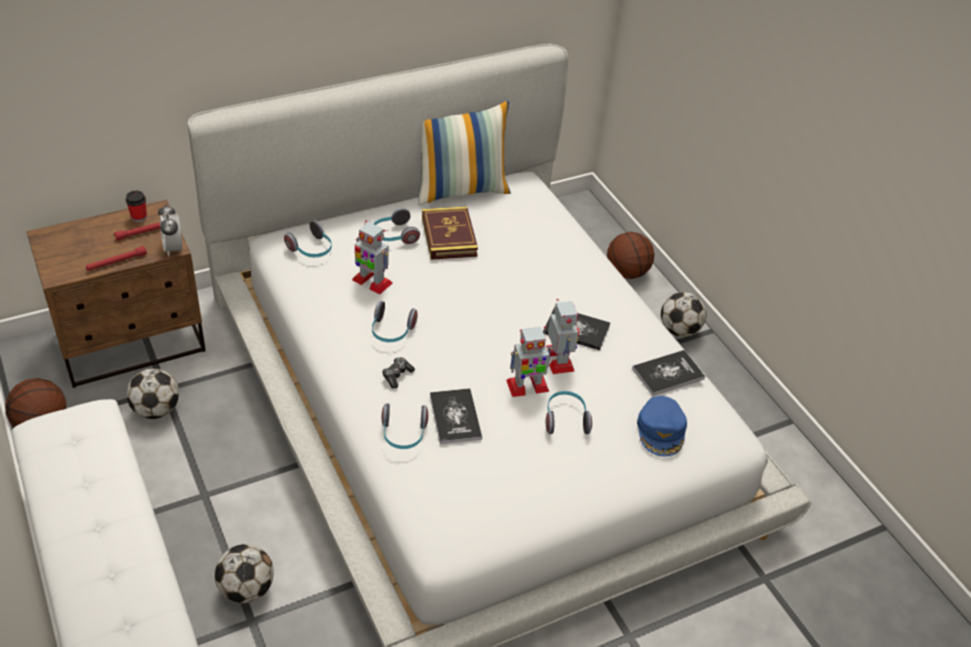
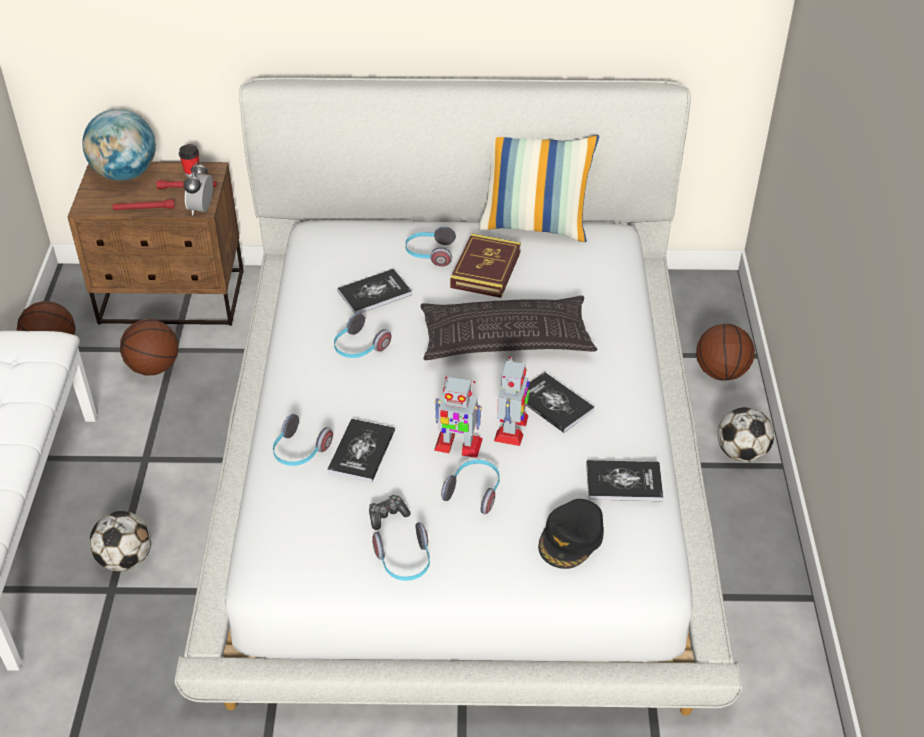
camera: 30 degrees right, 0 degrees up
(73, 235) = (125, 174): none -> globe
(156, 410) = (154, 367): football -> basketball
(311, 249) = (339, 246): headphones -> headphones (404, 562)
(371, 281) = (374, 293): toy robot -> book
(397, 375) = (333, 392): game controller -> game controller (387, 515)
(504, 288) = (506, 338): none -> pillow
(661, 430) = (571, 539): blue cap -> black cap

